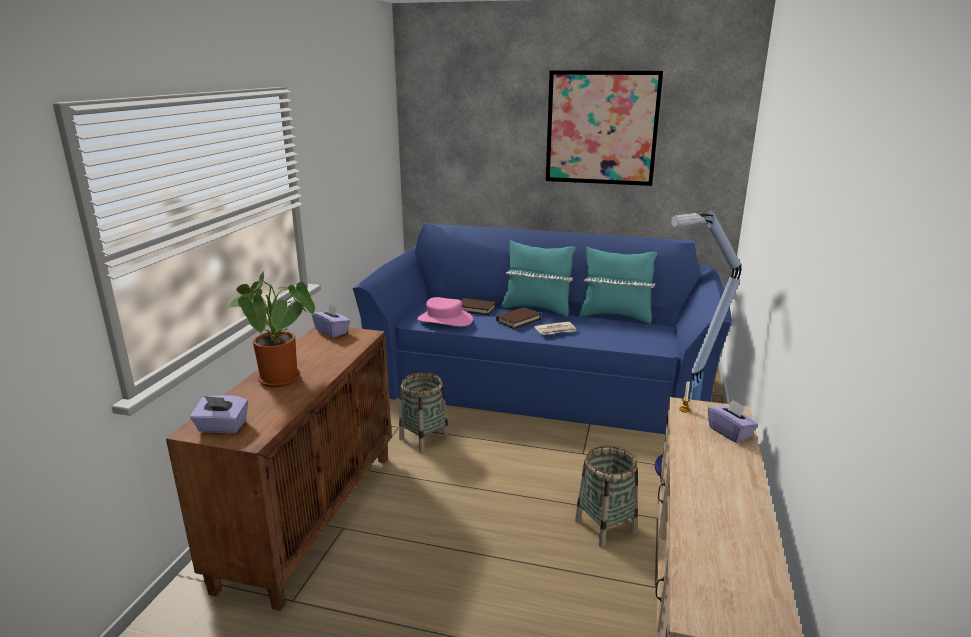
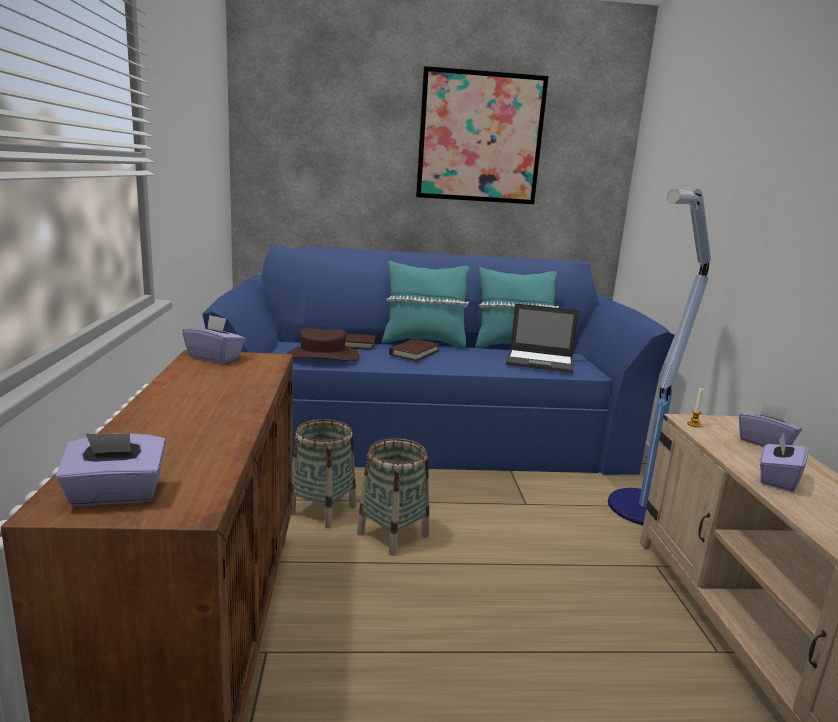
camera: 20 degrees left, 5 degrees down
(283, 380) = (183, 418): potted plant -> none
(444, 320) = (323, 356): pink hat -> brown hat
(556, 330) = (465, 361): newspaper -> none
(605, 526) = (610, 586): basket -> basket (393, 534)
(624, 334) = (541, 361): none -> laptop
(700, 464) = (777, 479): none -> purple tissue box

